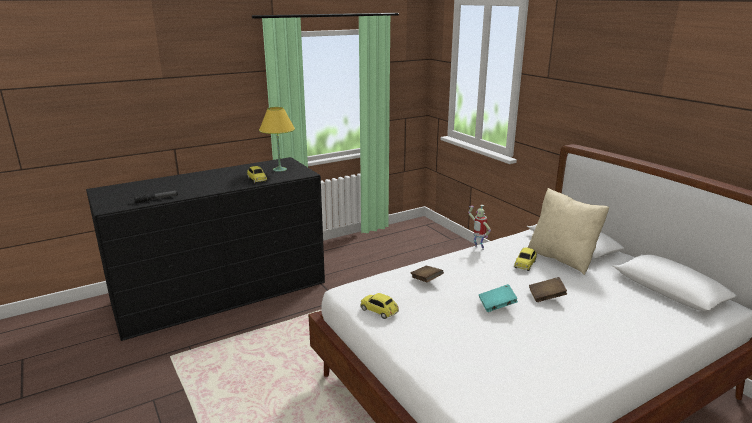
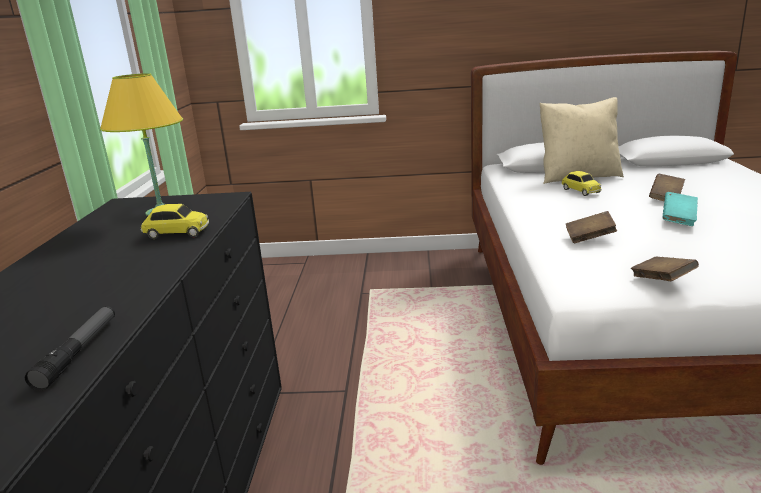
camera: 55 degrees left, 0 degrees up
(379, 311) = (661, 281): toy car -> brown book
(478, 248) = (518, 200): toy robot -> none

